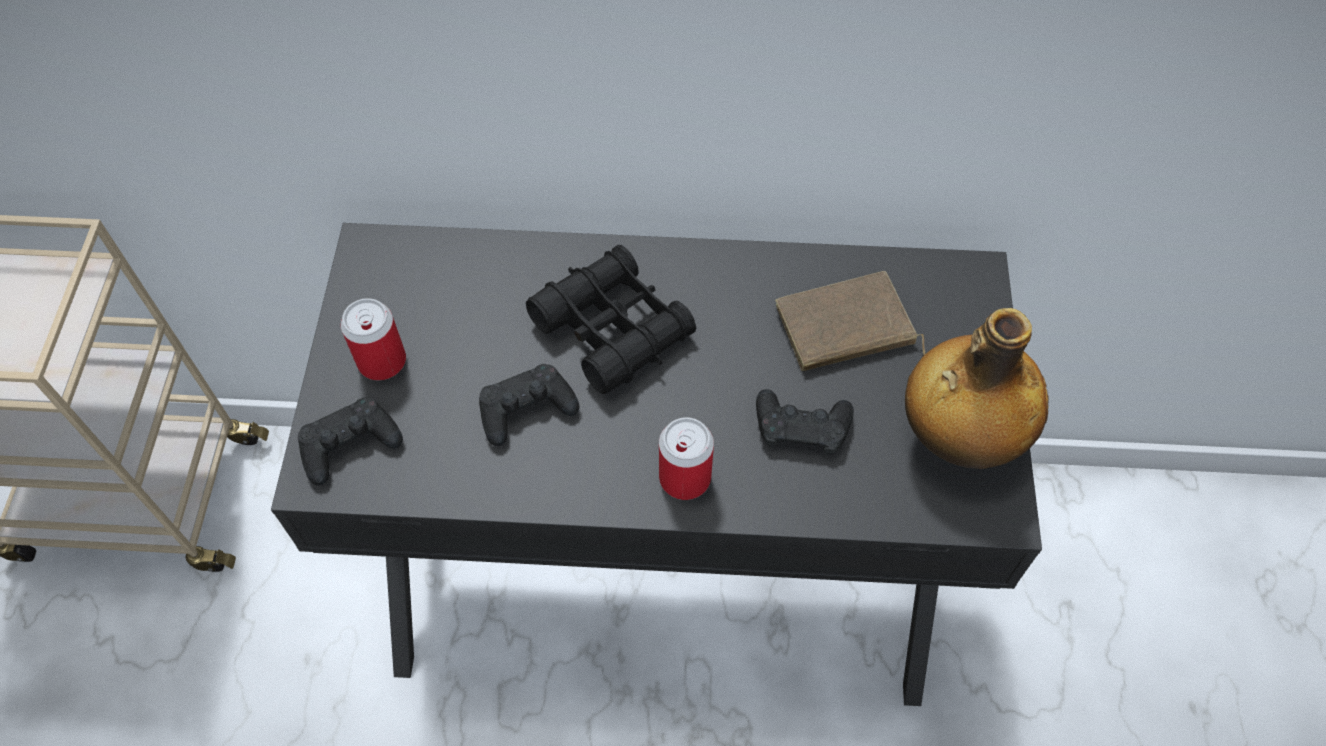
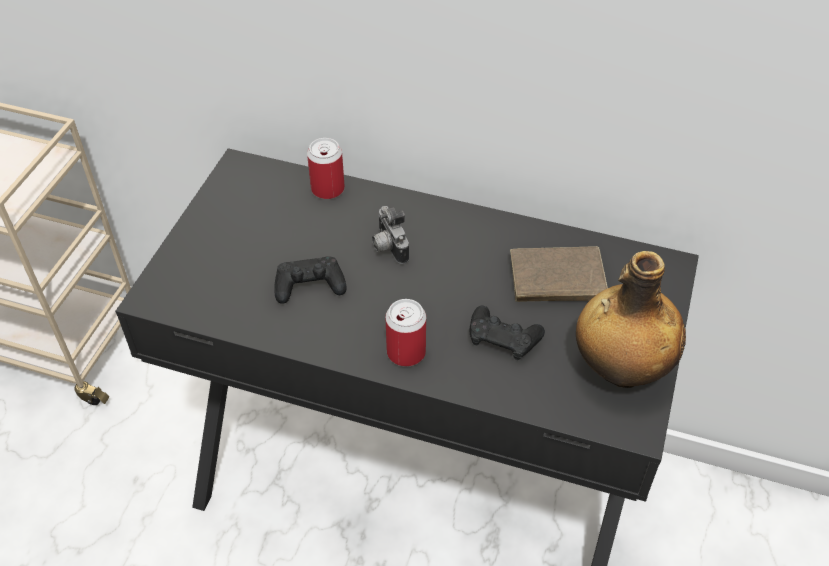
camera: 15 degrees right, 10 degrees down
(349, 445) = (181, 282): black game controller -> none
(382, 361) = (222, 236): can -> can (327, 189)
(612, 328) = (388, 247): black binoculars -> camera

